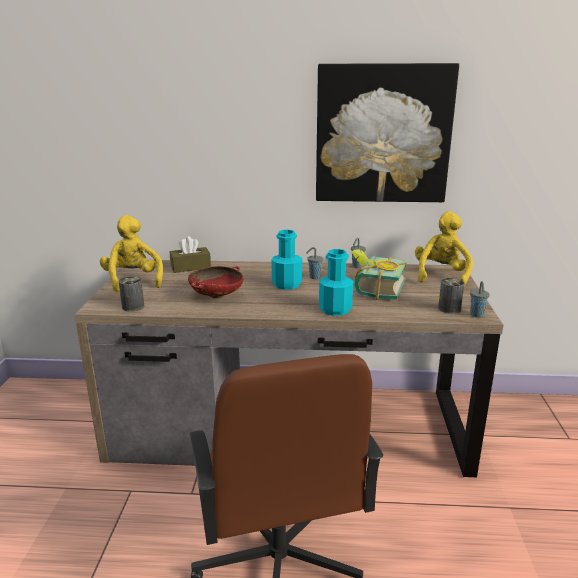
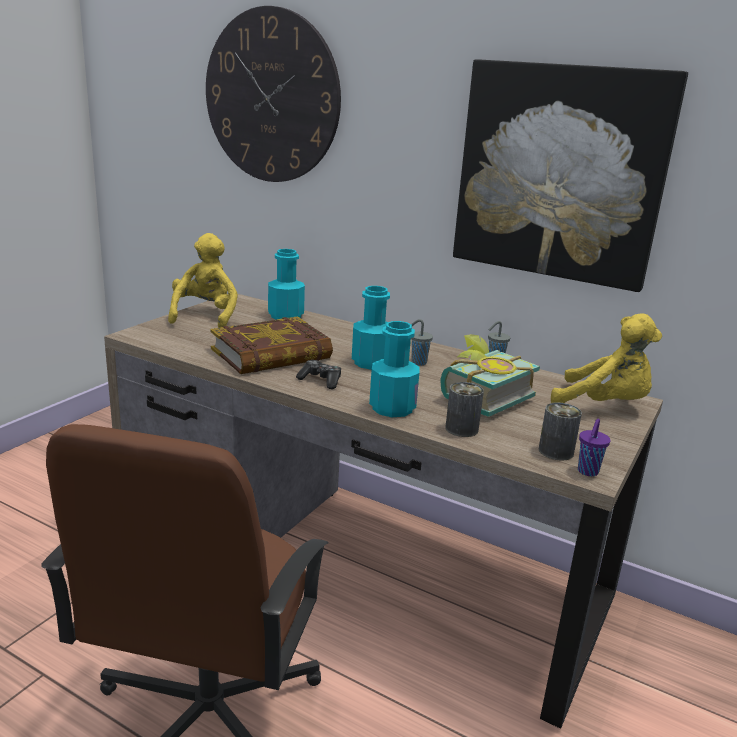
camera: 25 degrees right, 0 degrees up
(133, 306) = (168, 343): can -> can (461, 429)
(148, 102) = (271, 97): none -> wall clock
(190, 267) = (285, 315): brown tissue box -> turquoise bottle
(216, 296) = (271, 354): red bowl -> book
(271, 304) = (321, 380): none -> game controller
(441, 276) = (604, 405): yellow plush toy -> yellow plush toy turned 75 degrees clockwise
(476, 315) = (587, 472): grey cup -> purple cup

